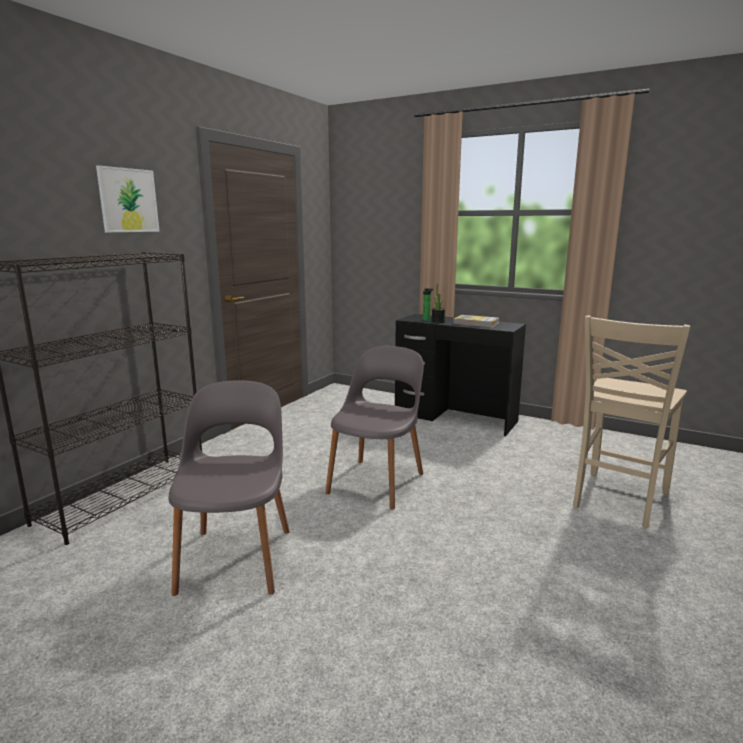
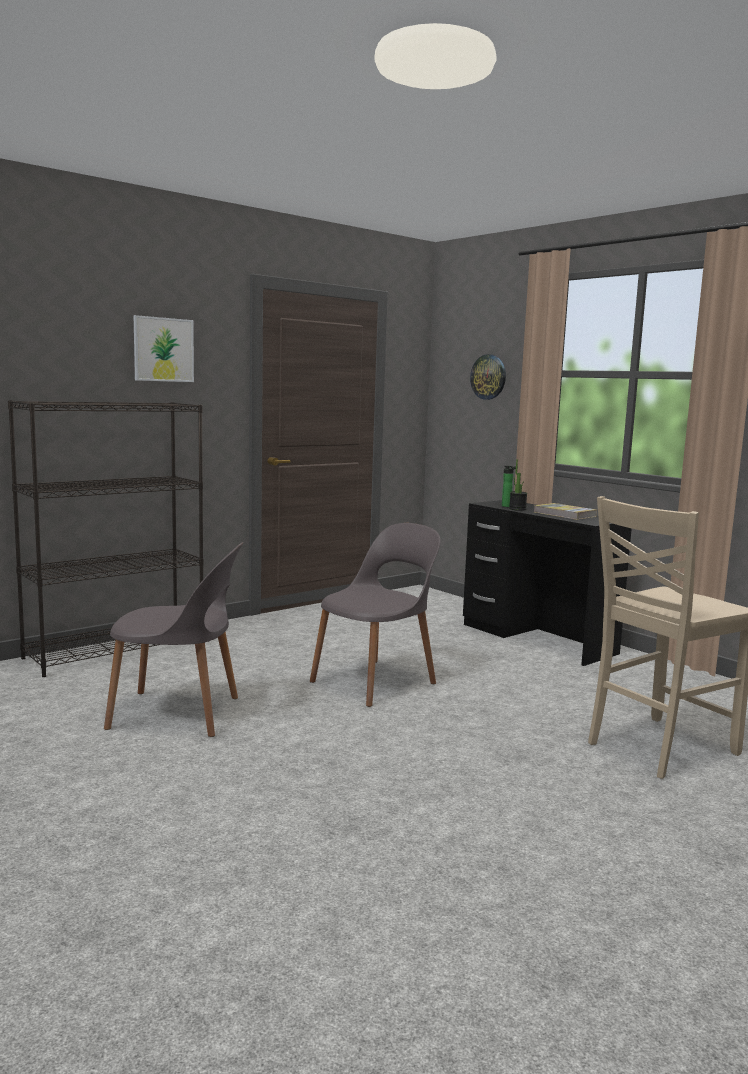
camera: 20 degrees right, 5 degrees down
(236, 557) = (178, 713): grey chair -> grey chair turned 75 degrees clockwise
(387, 217) = (488, 377): none -> wall clock

